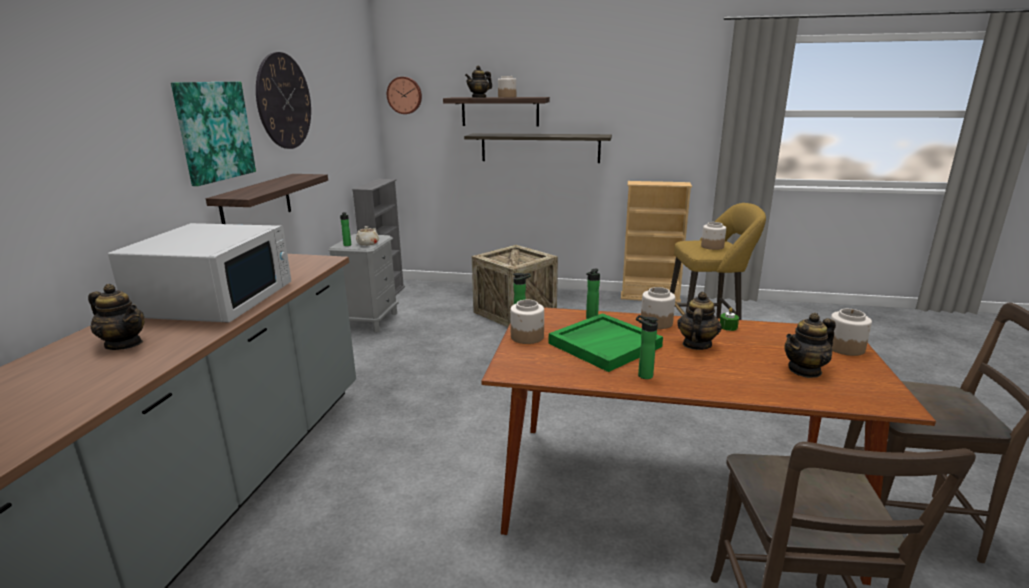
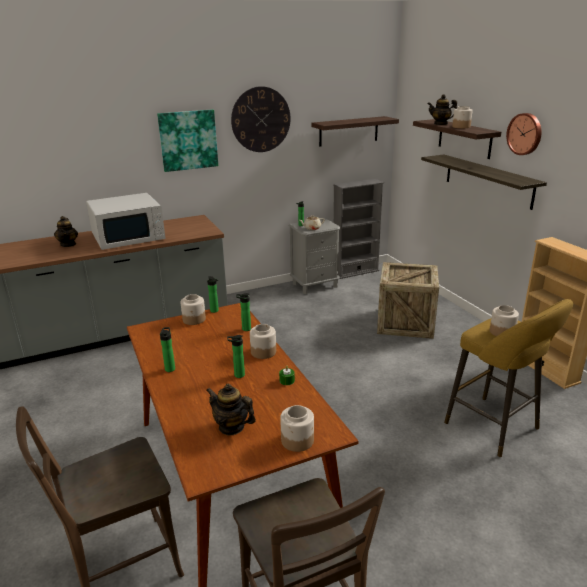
camera: 55 degrees right, 5 degrees up
(256, 204) = (219, 186): shelf -> shelf (348, 131)
(404, 95) = (409, 112): wall clock -> wall clock (525, 134)
(604, 344) = (206, 344): green tray -> none
(696, 344) = (237, 375): teapot -> bottle

